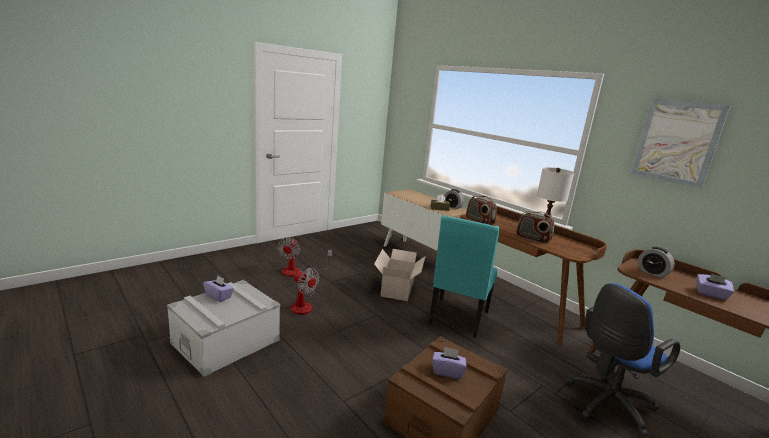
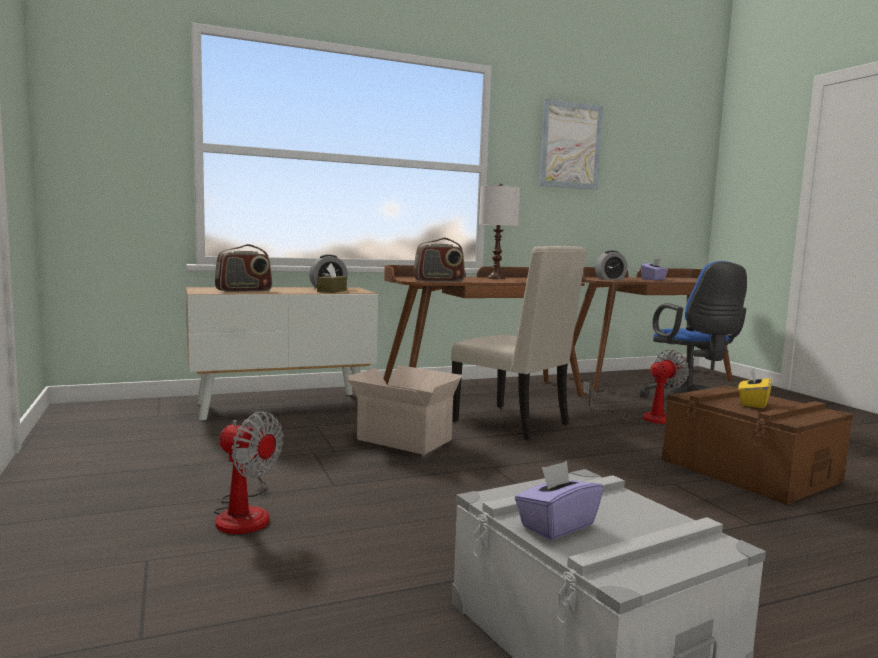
camera: 70 degrees left, 10 degrees down
(303, 304) = (427, 524): fan -> fan (645, 418)
(447, 371) = (753, 403): purple tissue box -> yellow tissue box
(457, 318) = (513, 423): turquoise chair -> beige chair
(533, 238) = (514, 280): radio -> radio (244, 290)

